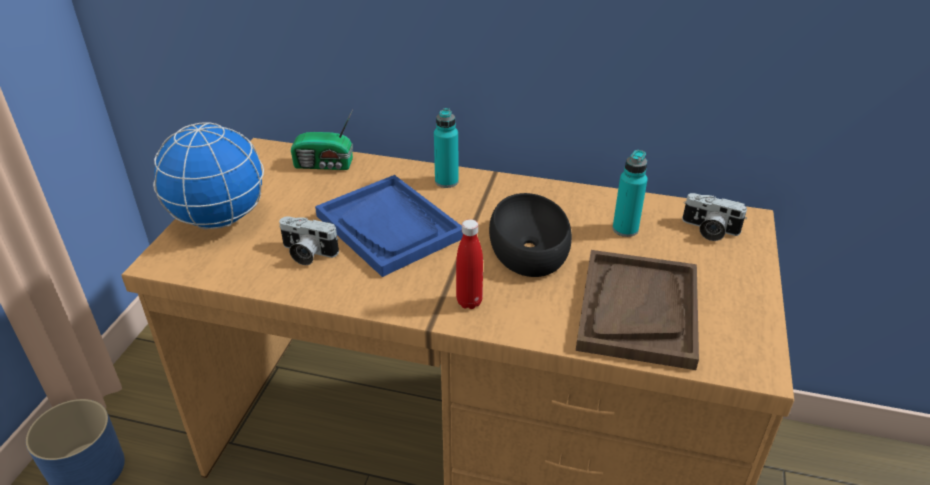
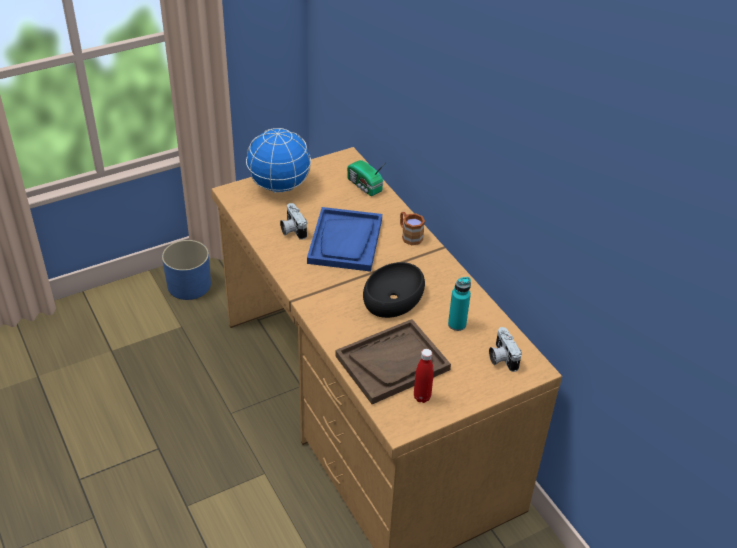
camera: 45 degrees right, 5 degrees up
(446, 181) = (409, 235): turquoise bottle -> brown mug
(469, 302) = (325, 302): red bottle -> red bottle (422, 397)

